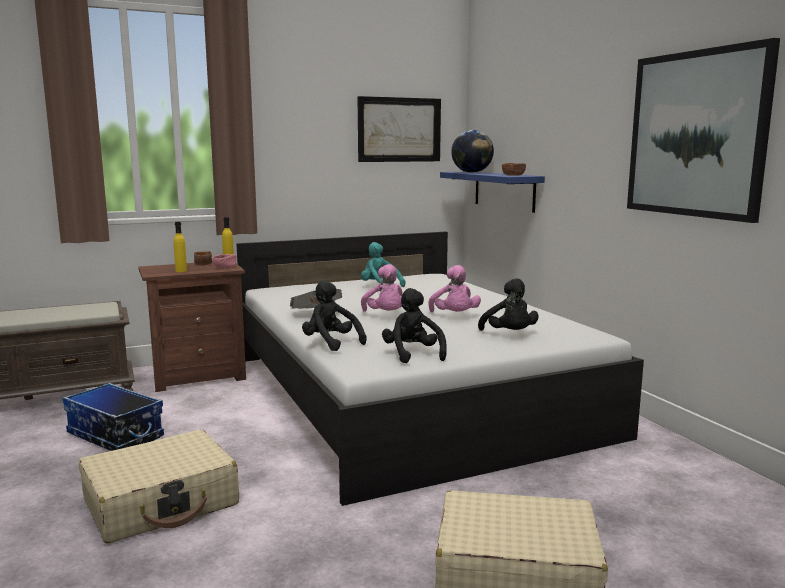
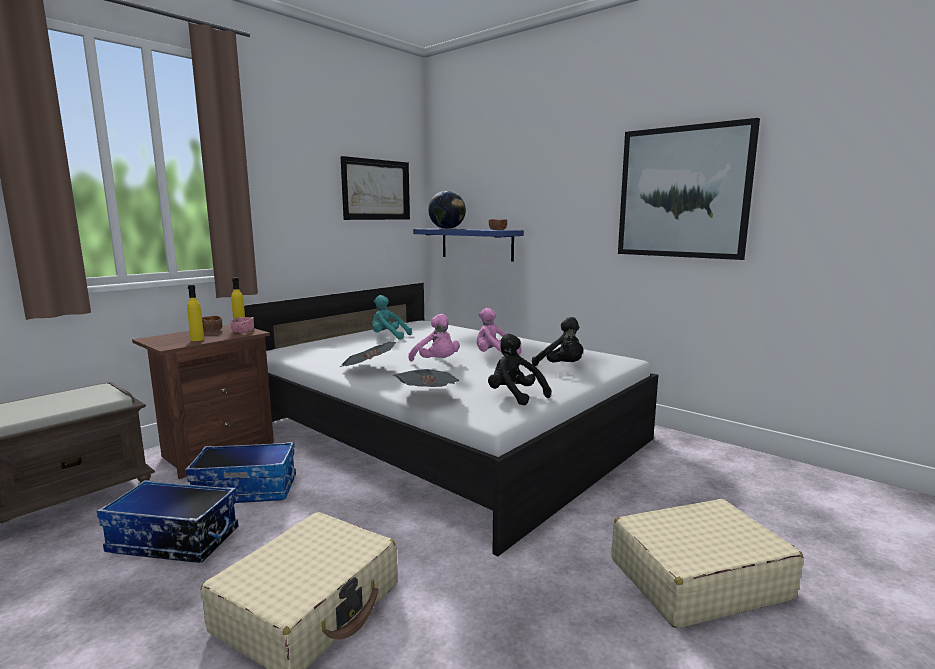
camera: 25 degrees left, 0 degrees up
(195, 410) = (247, 490): none -> storage box
(331, 343) = (427, 396): black plush toy -> newspaper
(454, 316) = (494, 356): pink plush toy -> pink plush toy turned 150 degrees clockwise

